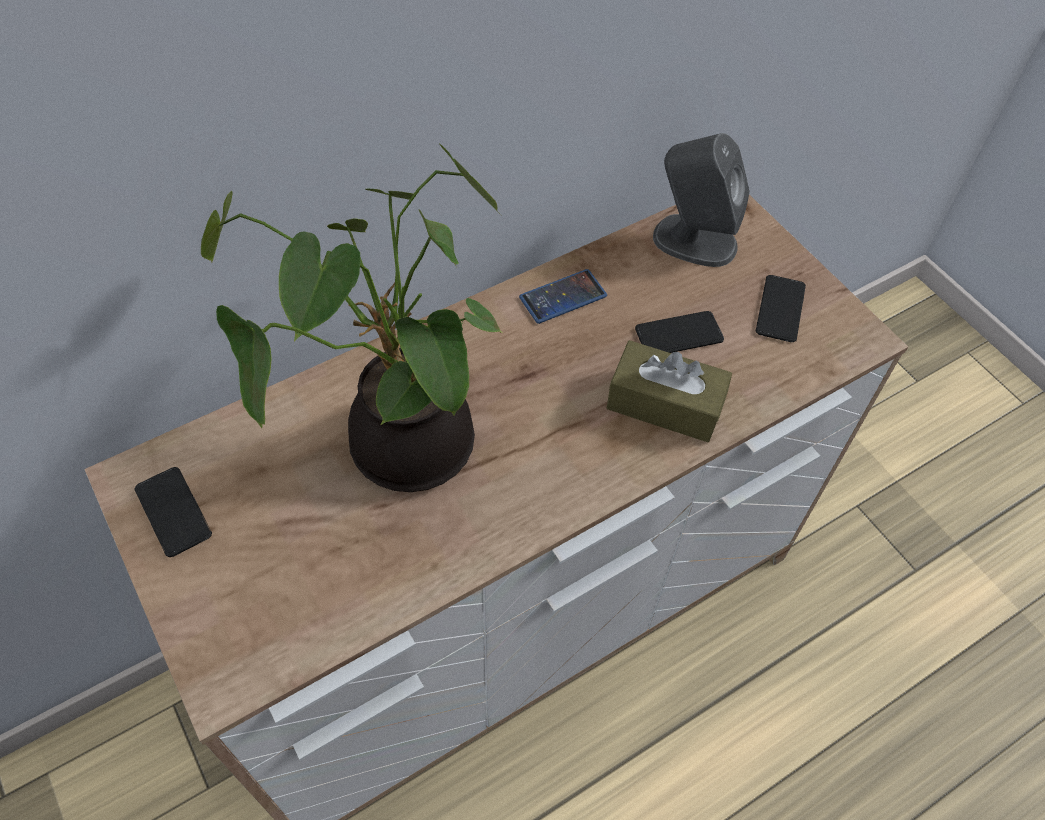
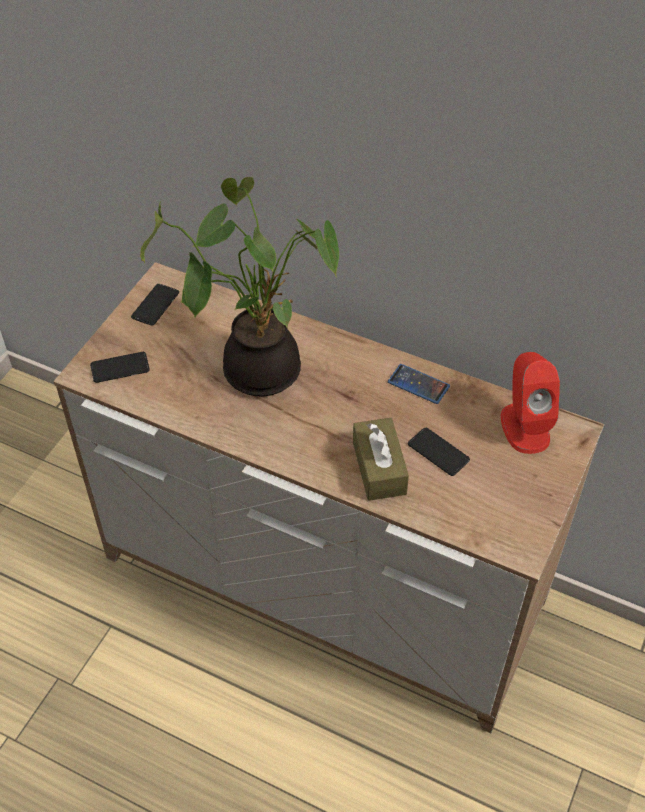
camera: 60 degrees right, 5 degrees down
(693, 240) = (525, 426): grey speaker -> red speaker
(780, 309) = (506, 495): phone -> phone (120, 368)

